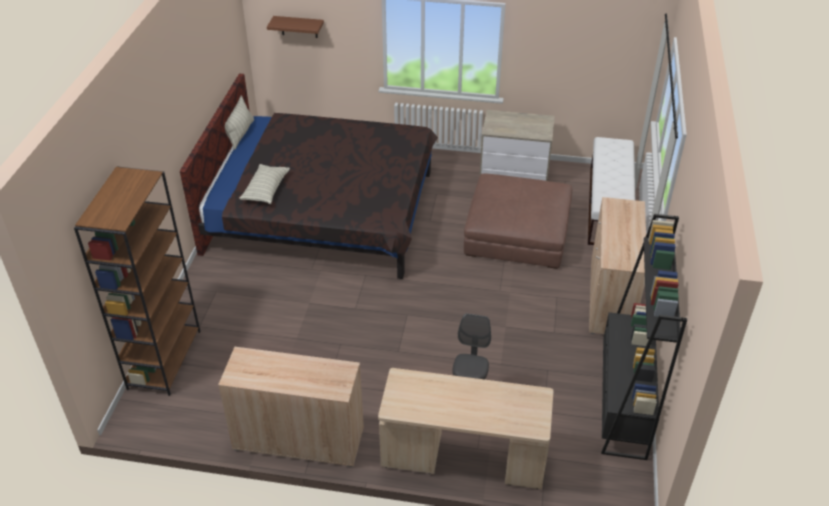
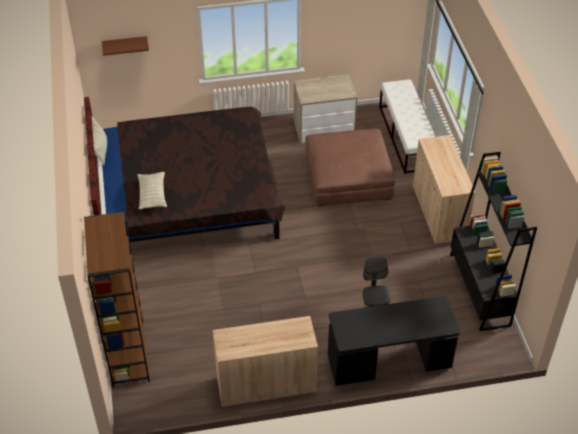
camera: 20 degrees left, 5 degrees up
(463, 458) = (389, 362): beige desk -> black desk

